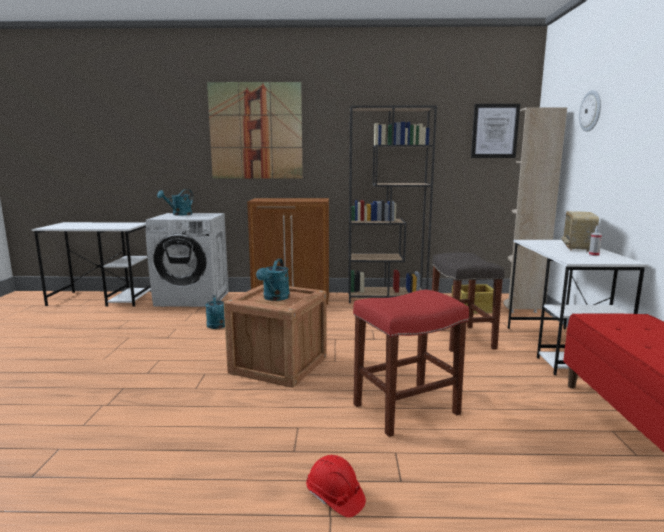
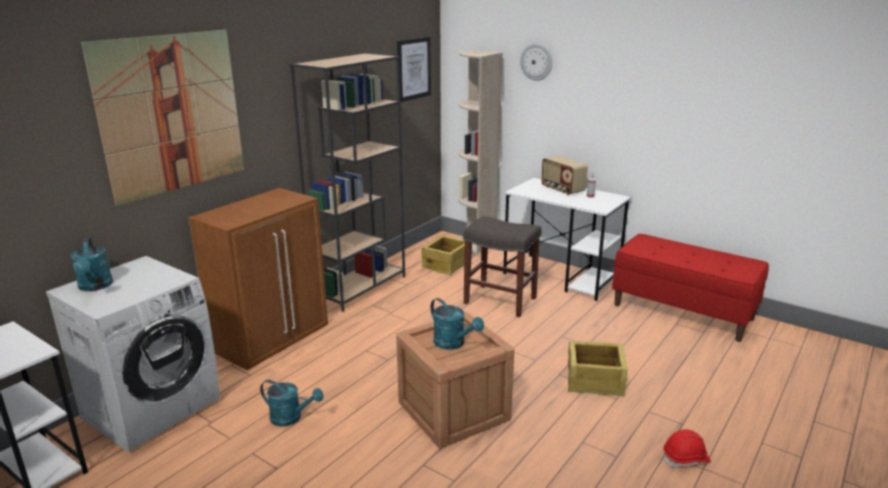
camera: 55 degrees left, 10 degrees up
(405, 410) = (595, 381): red stool -> crate

